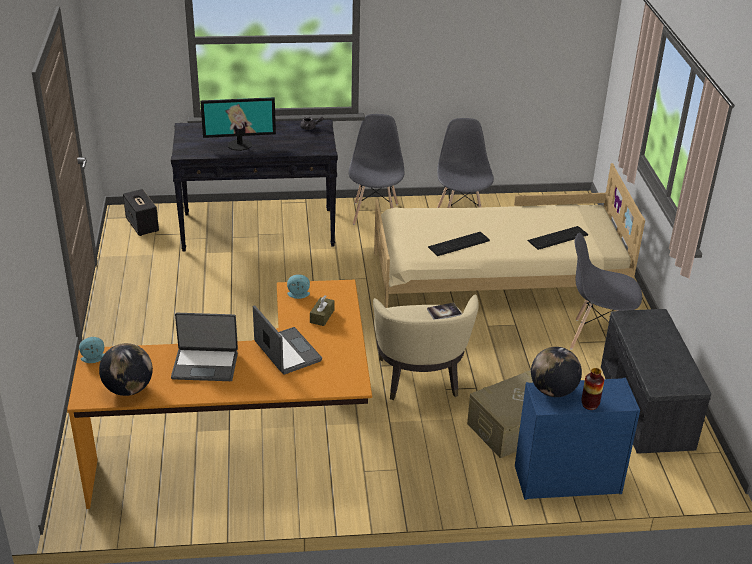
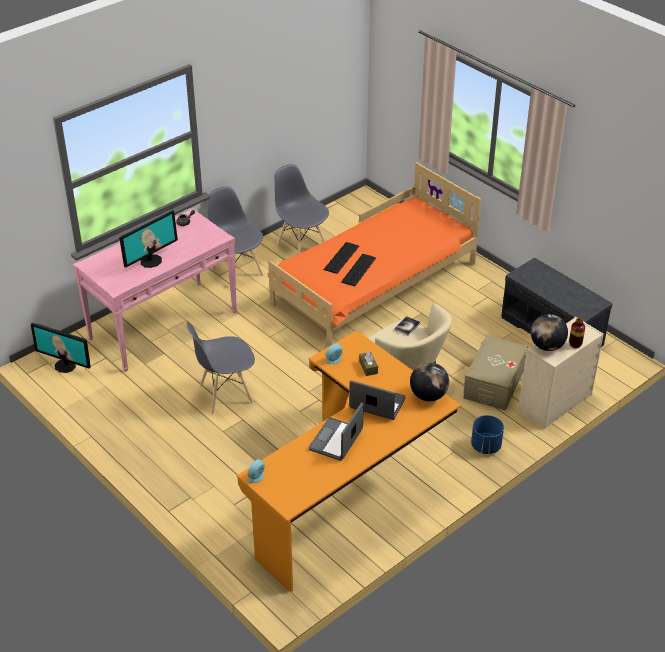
camera: 35 degrees left, 5 degrees up
(128, 389) = (309, 484): globe -> globe (428, 396)
(142, 225) = (65, 365): speaker -> monitor
(205, 365) = (337, 440): laptop -> laptop turned 150 degrees clockwise
(259, 229) = (164, 325): black console table -> pink console table
(437, 482) = (485, 446): none -> blue planter
(496, 278) = (374, 284): beige bed -> orange bed
(559, 238) = (417, 235): keyboard -> keyboard (342, 258)
(566, 480) = (554, 403): blue dresser -> beige dresser
(597, 338) = (479, 298): grey chair -> grey chair (225, 394)

